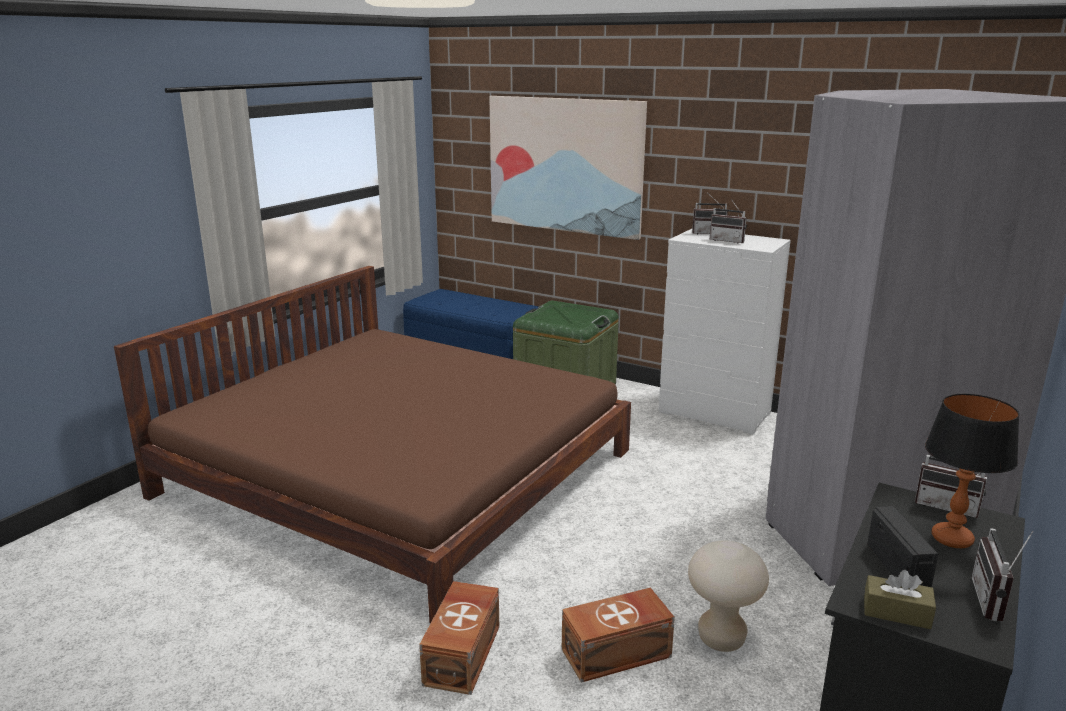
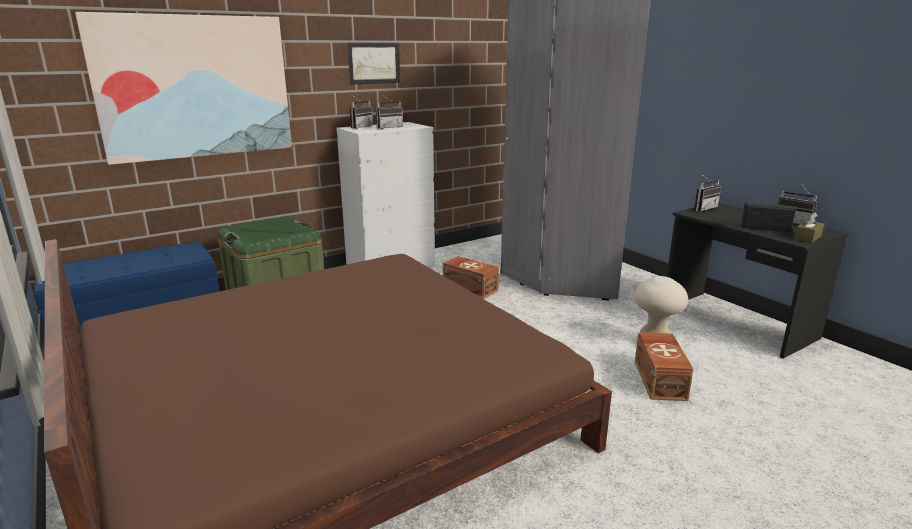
camera: 65 degrees left, 0 degrees up
(464, 654) = (645, 443): brown storage box -> brown storage box (470, 288)
(755, 158) = (374, 63): none -> picture
(952, 539) = (736, 215): table lamp -> none

